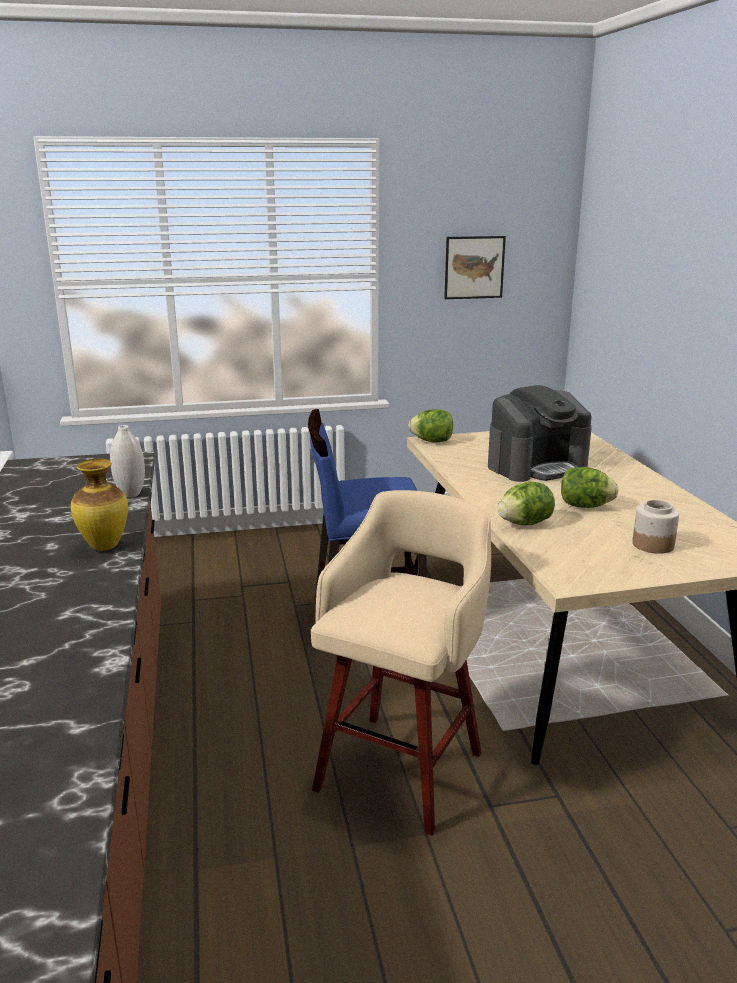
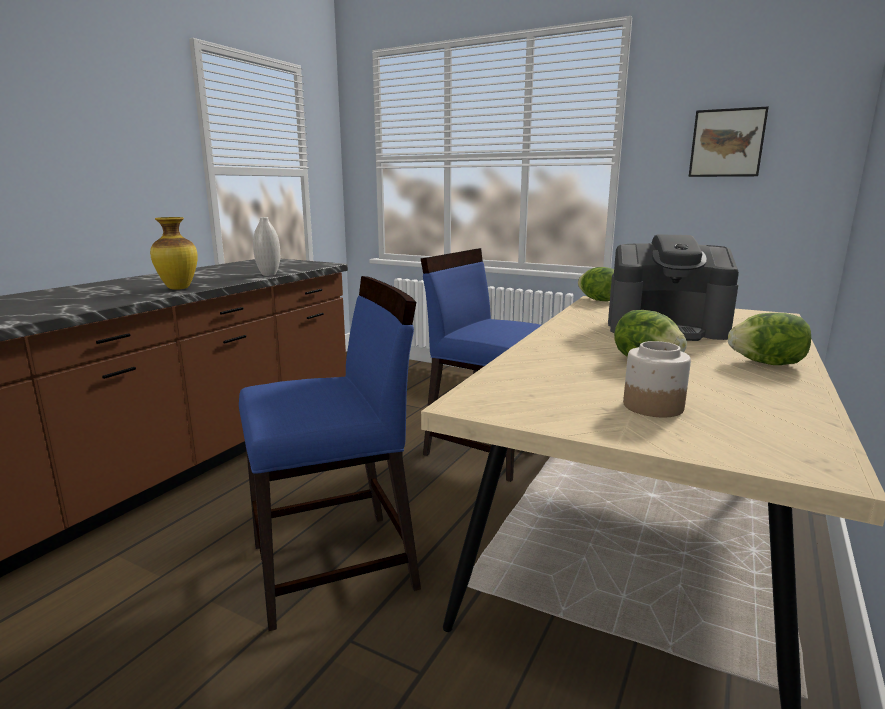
camera: 40 degrees right, 5 degrees down
(402, 767) = (336, 566): beige stool -> blue chair
(524, 523) = (542, 358): lettuce -> lettuce (766, 363)

